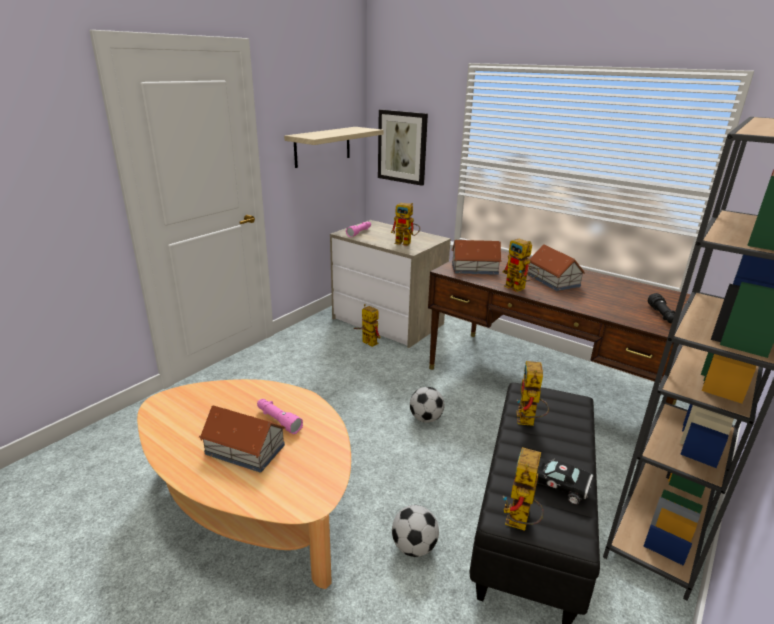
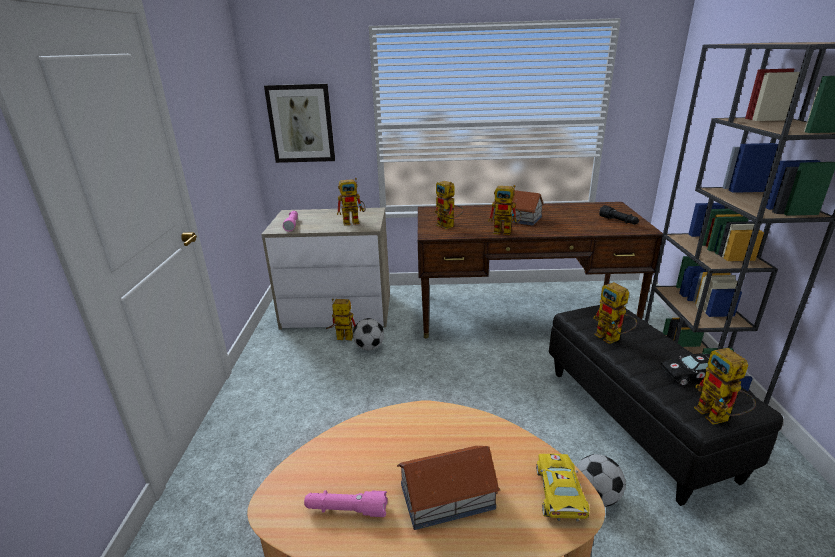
camera: 35 degrees left, 0 degrees up
(278, 420) = (434, 447): pink flashlight -> pink flashlight (346, 510)
(308, 491) = (560, 495): none -> yellow toy car
(322, 146) = (223, 134): shelf -> none
(425, 418) = (473, 383): football -> football (369, 347)
(475, 268) = (448, 226): toy house -> toy robot

